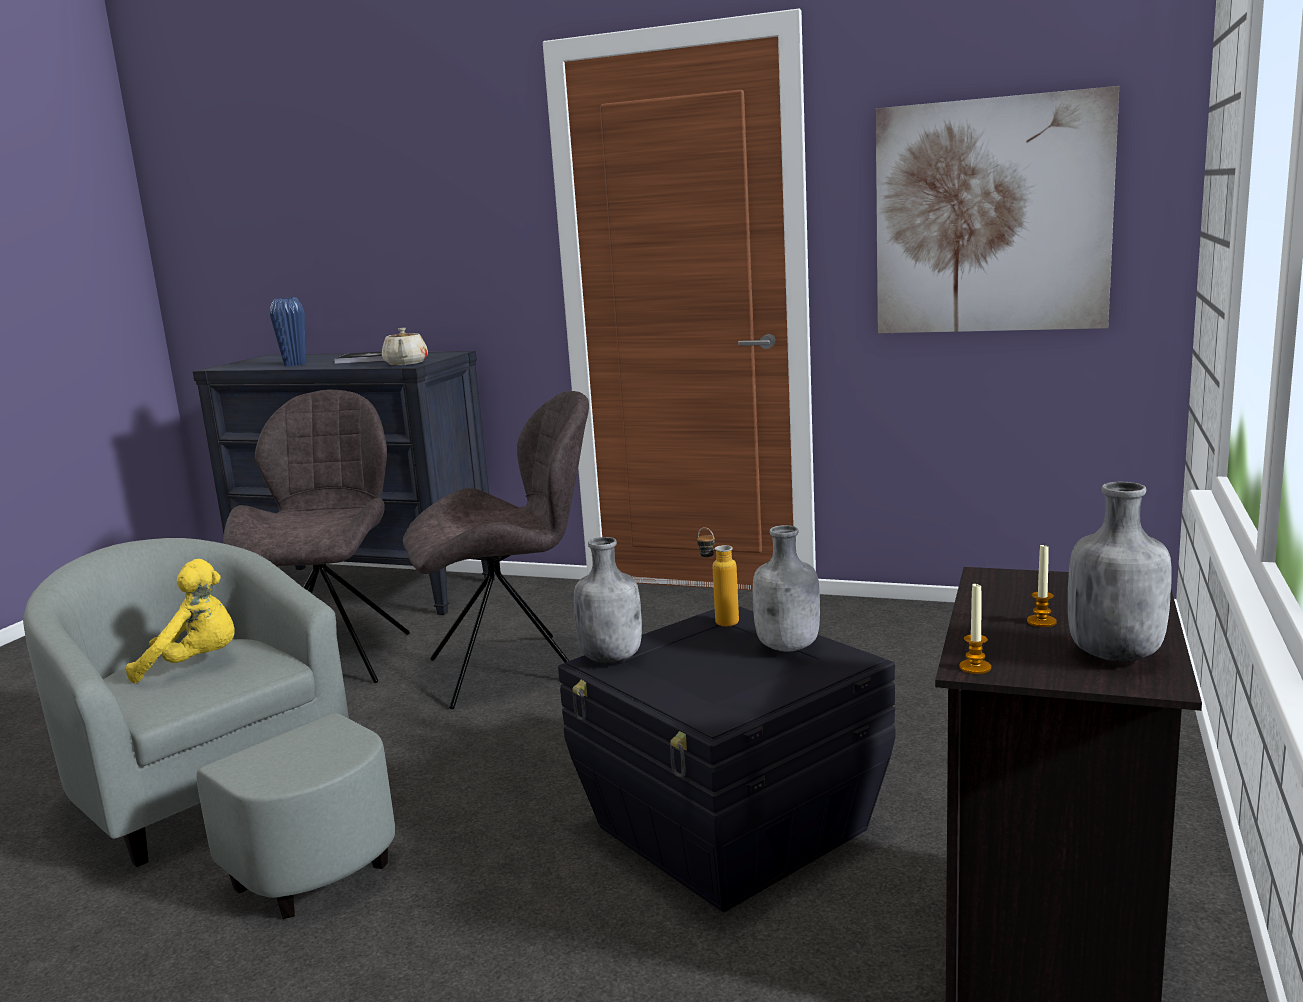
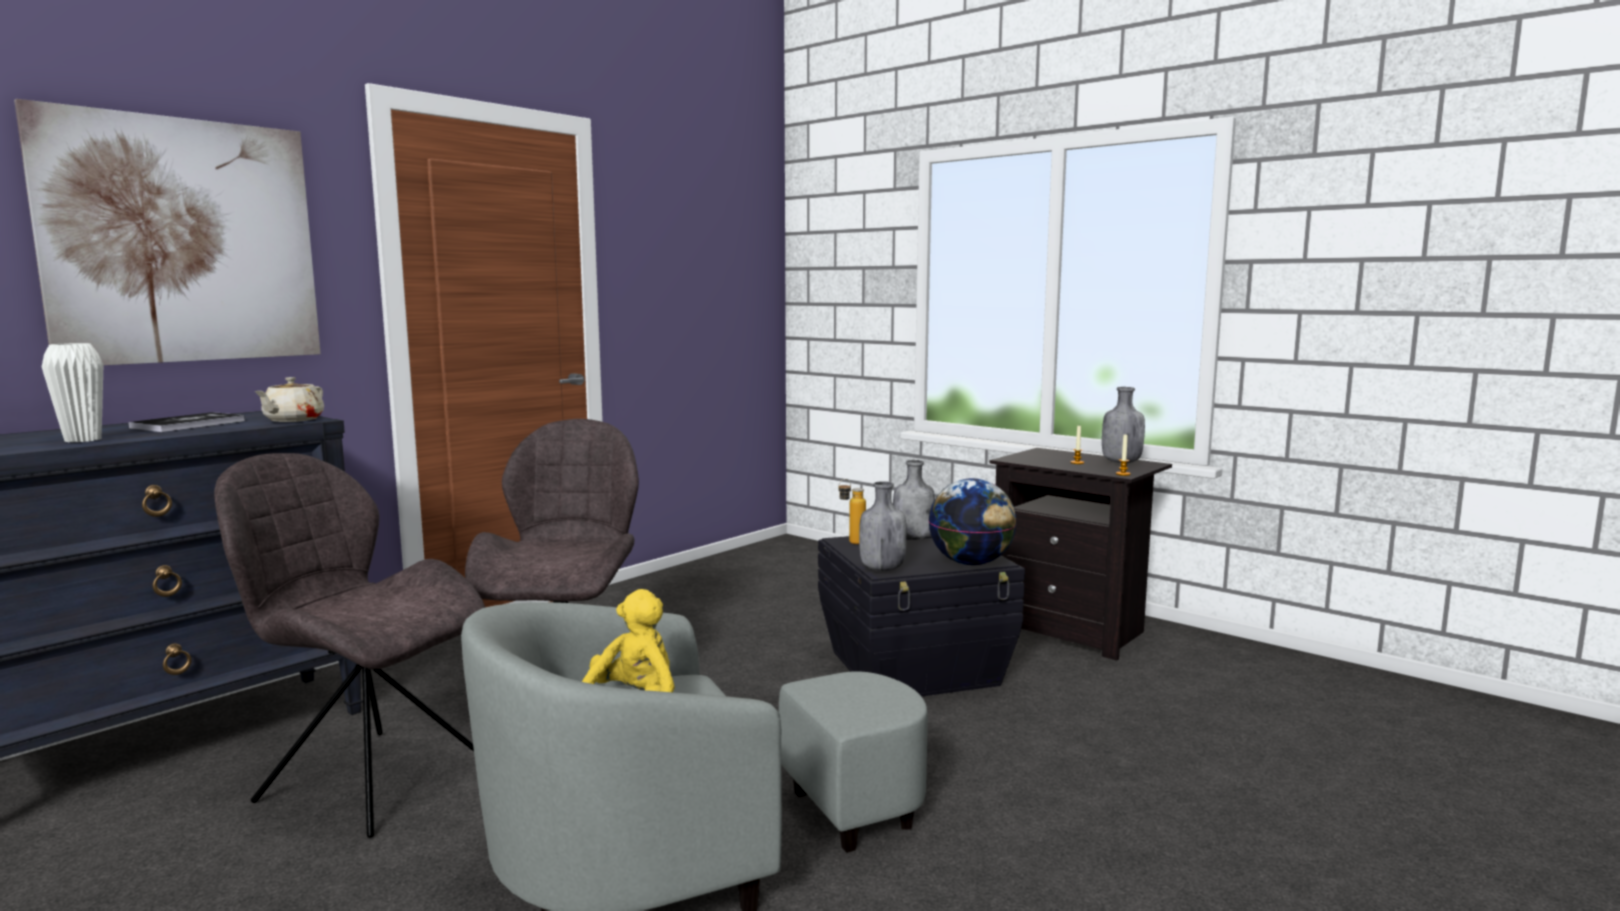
camera: 70 degrees left, 5 degrees down
(294, 364) = (83, 440): blue vase -> white vase
(405, 363) = (293, 420): beige teapot -> beige teapot turned 90 degrees clockwise
(686, 703) = (971, 563): none -> globe
(991, 217) = (701, 287): picture -> picture (183, 241)

